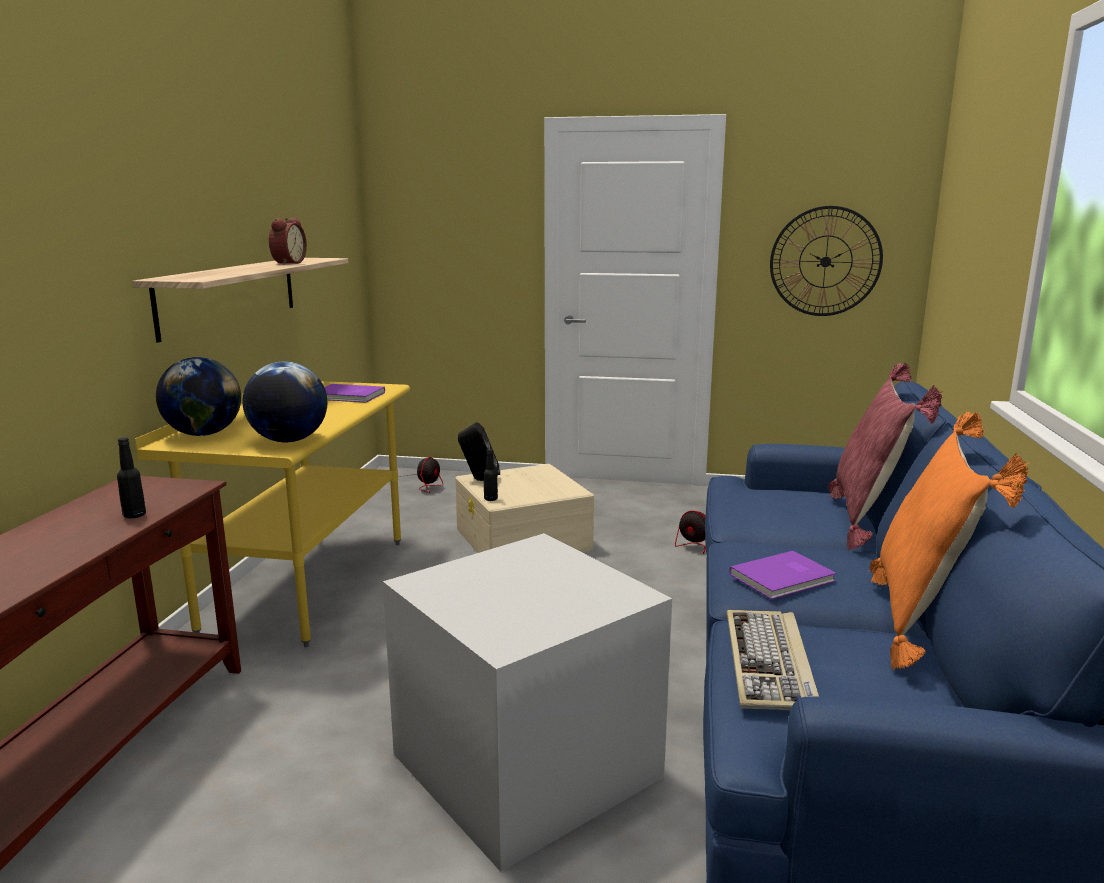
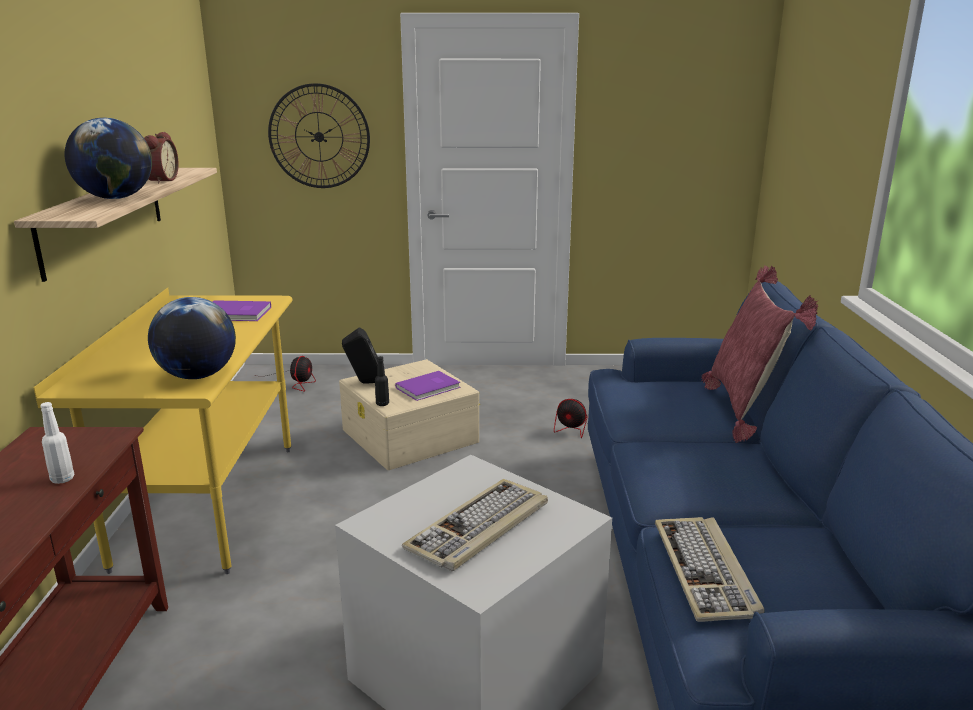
camera: 10 degrees left, 5 degrees up
(134, 515) = (62, 479): black bottle -> white bottle
(203, 434) = (102, 373): globe -> globe (115, 198)
(526, 596) = (479, 528): none -> keyboard
(784, 578) = (692, 479): purple book -> purple book (429, 388)
(825, 261) = (672, 154): wall clock -> wall clock (319, 136)
(923, 630) = (821, 522): orange pillow -> none

